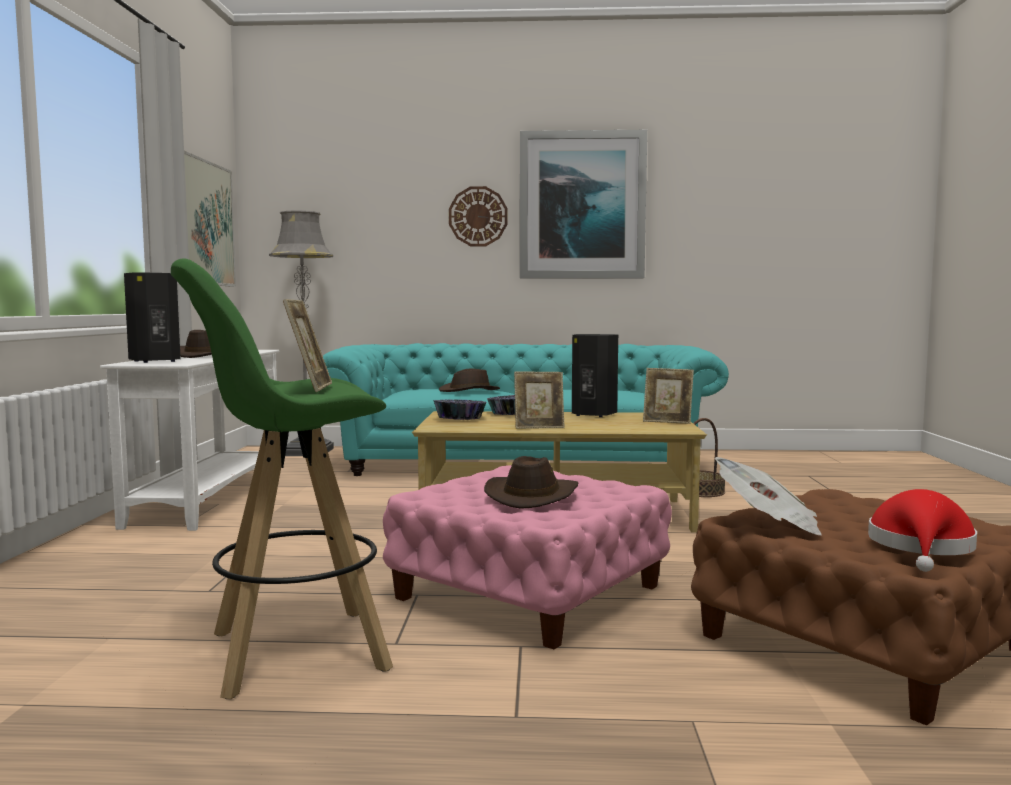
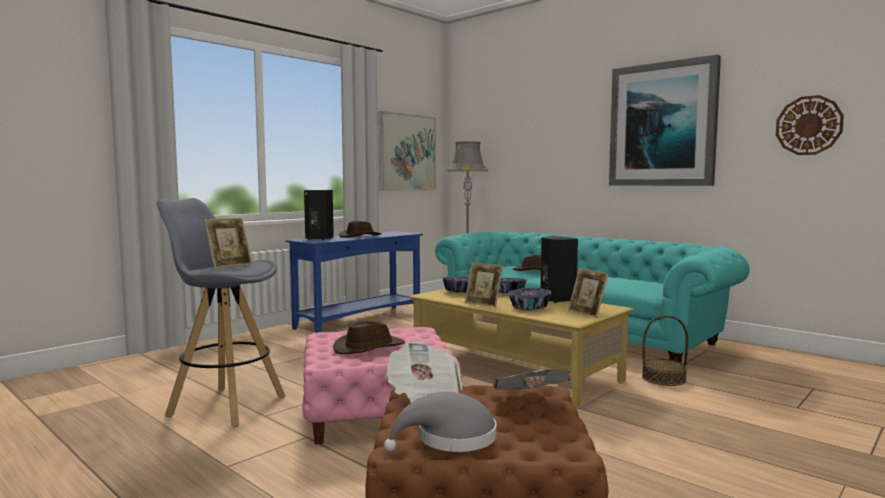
camera: 40 degrees right, 0 degrees up
(208, 498) = (359, 320): white console table -> blue console table
(292, 651) = (225, 405): green stool -> grey stool
(478, 216) = (584, 138): wall clock -> wall clock (808, 125)
(595, 423) = (529, 307): none -> bowl
(855, 504) = (530, 402): none -> newspaper
(921, 547) = (450, 439): red hat -> grey hat

